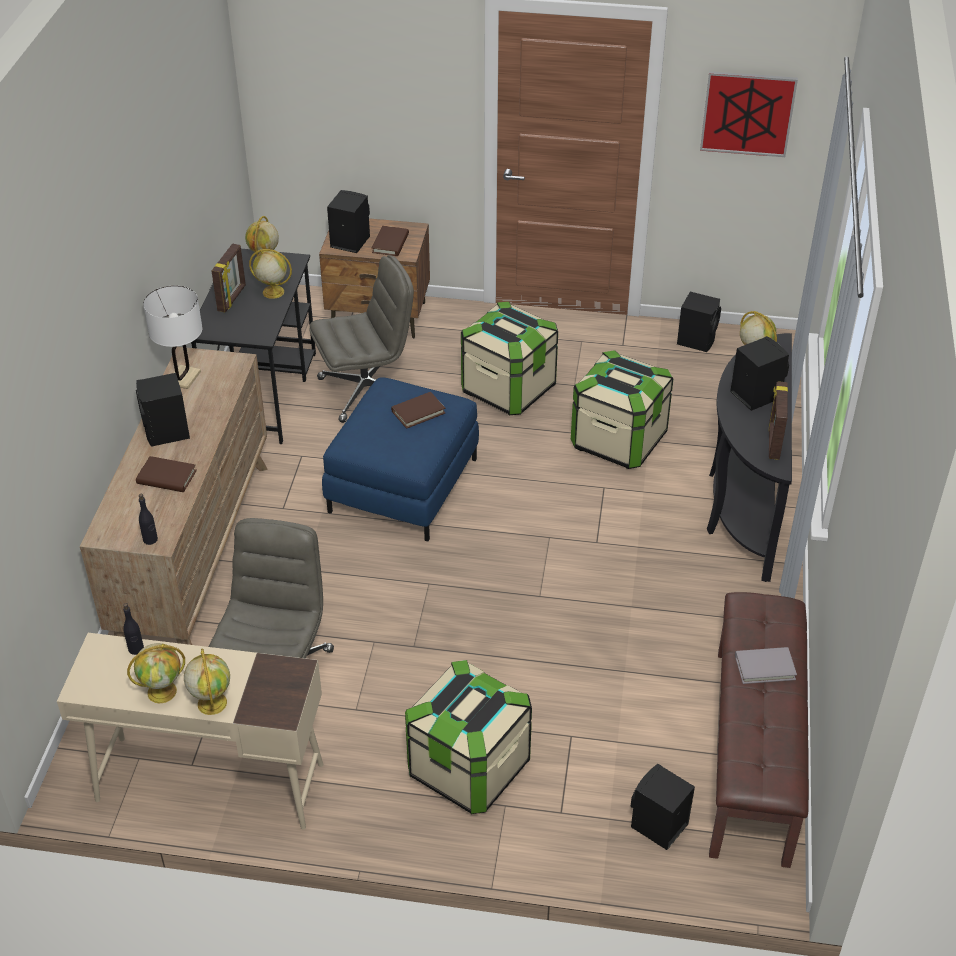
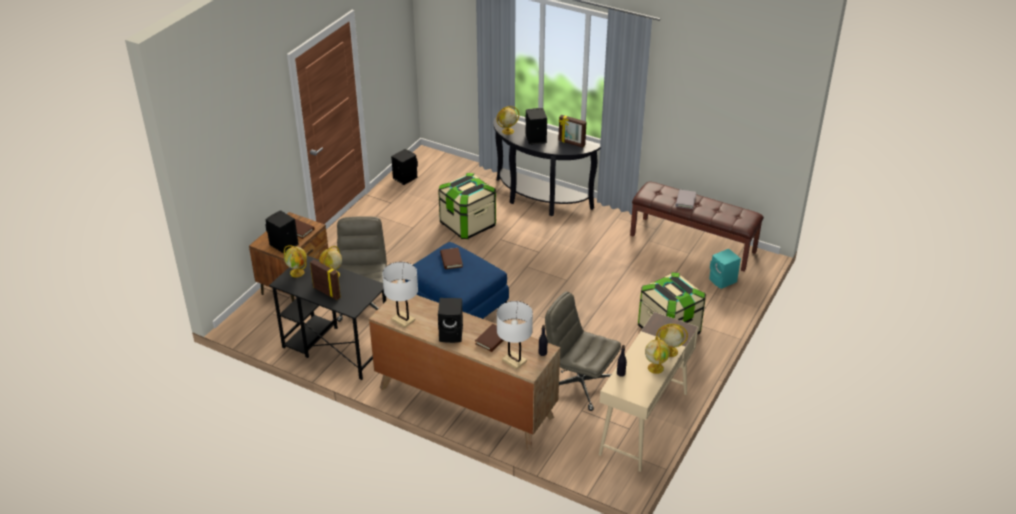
camera: 70 degrees left, 5 degrees down
(123, 513) = (514, 360): none -> white table lamp
(508, 389) = (400, 251): storage box -> none
(657, 826) = (723, 281): black speaker -> turquoise speaker
(747, 113) = (387, 44): picture -> none

